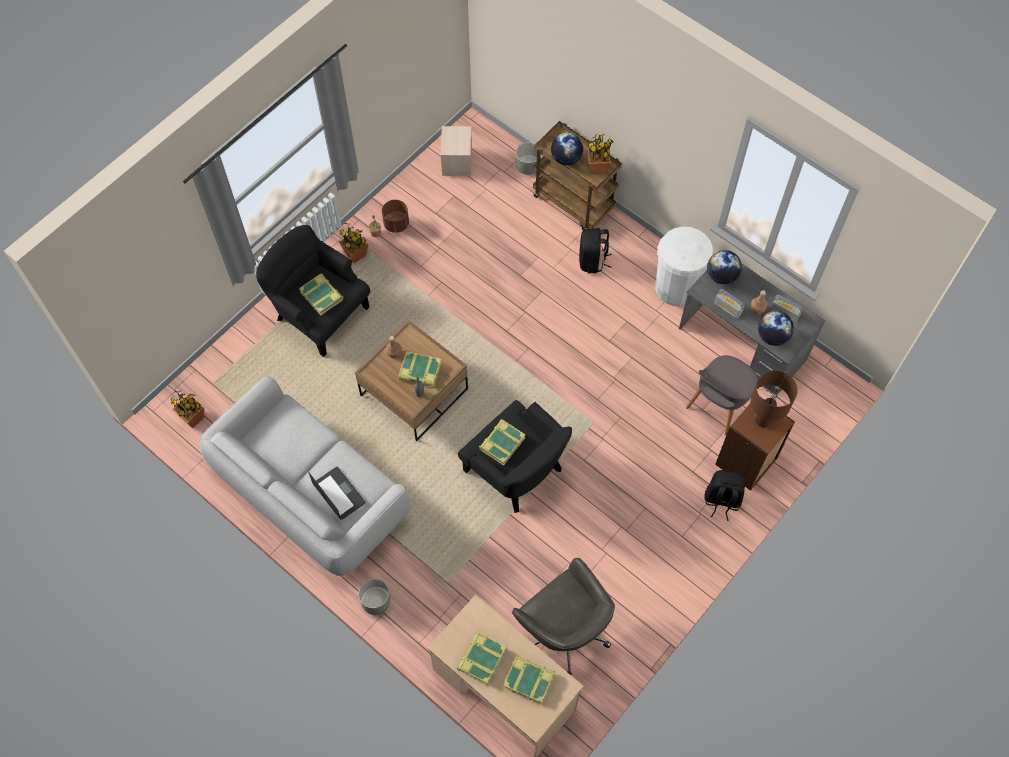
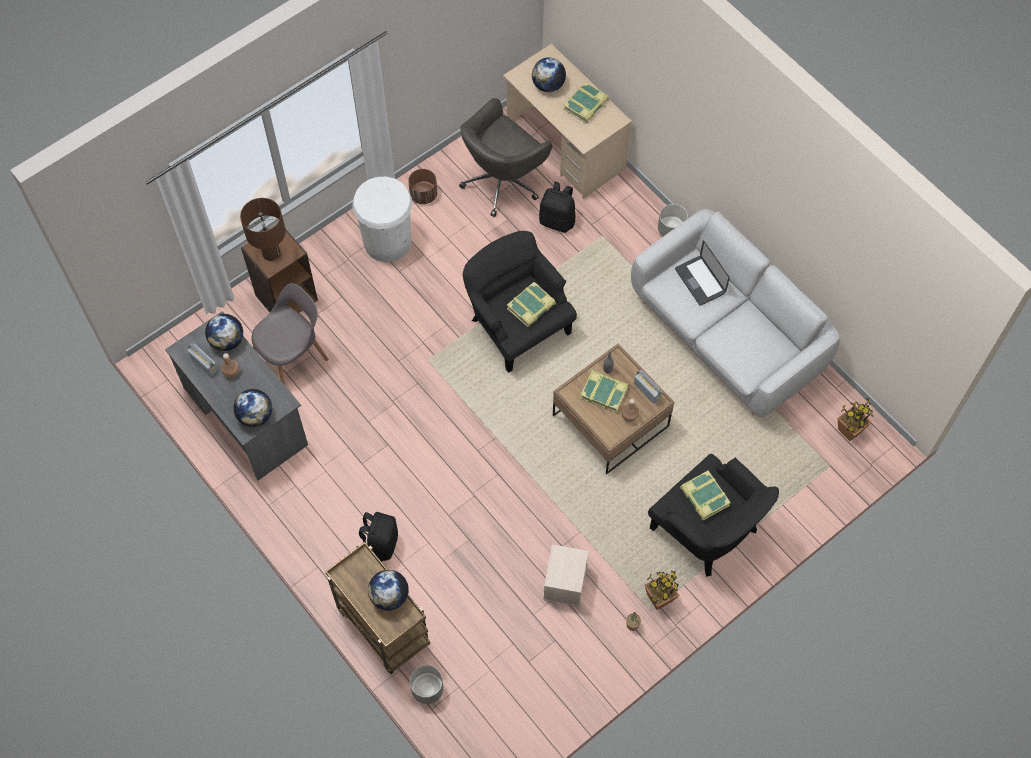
camera: 170 degrees left, 0 degrees up
(396, 224) = (606, 633): brown planter -> brown planter (424, 195)
(457, 162) = (516, 712): beige storage box -> beige storage box (564, 582)
(529, 680) = (548, 85): book -> globe
(563, 631) = (503, 181): grey office chair -> grey office chair turned 105 degrees counterclockwise
(597, 167) = (355, 577): potted plant -> none
(677, 287) = (293, 494): white trash can -> white trash can (387, 241)
(721, 500) = (323, 266): black backpack -> black backpack (557, 220)
(728, 308) = (262, 378): radio -> radio (647, 391)

